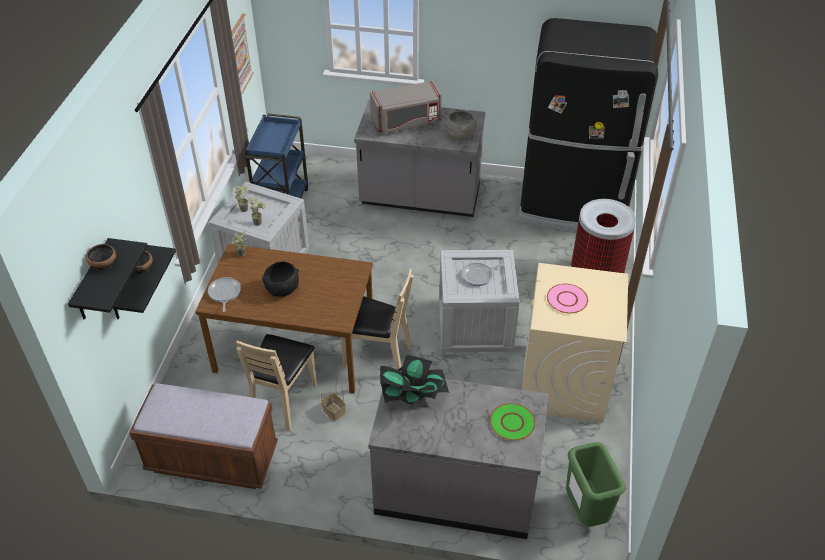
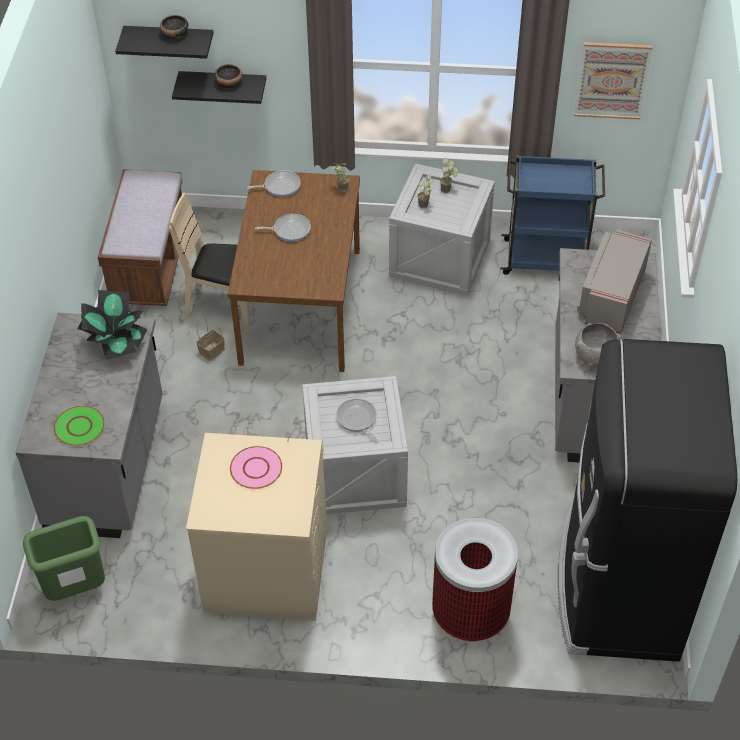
camera: 85 degrees right, 5 degrees up
(282, 289) = (289, 230): black bowl -> frying pan
(377, 356) = (295, 380): beige chair -> none
(406, 122) = (611, 297): grey microwave -> grey microwave turned 45 degrees clockwise

